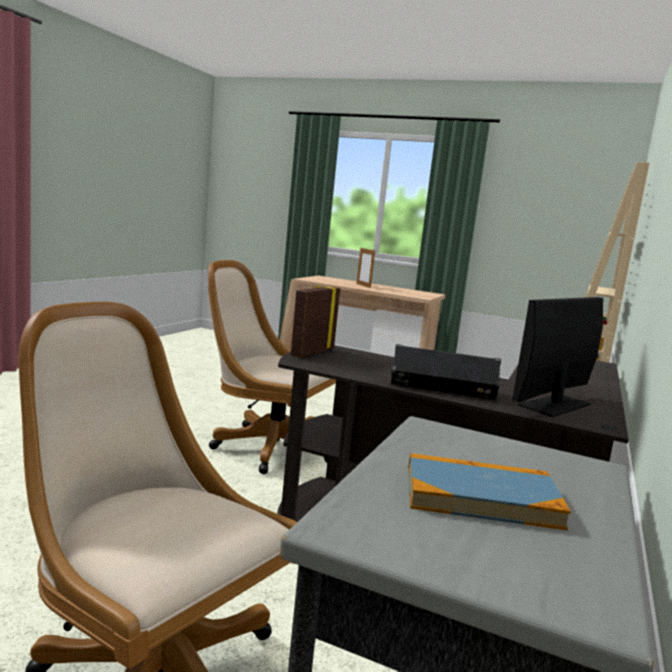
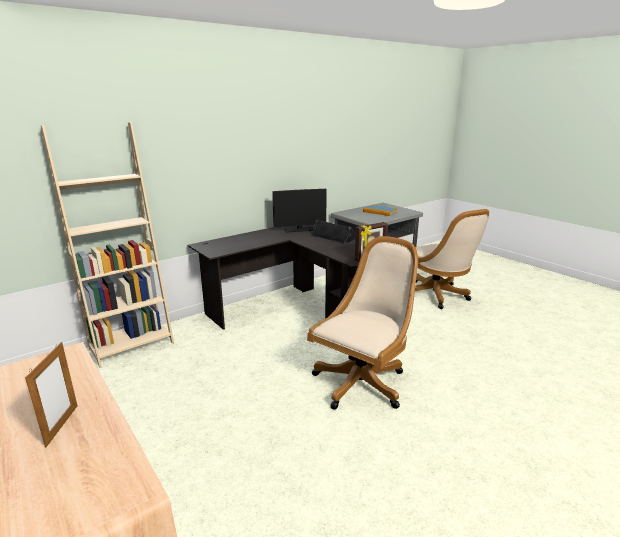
camera: 150 degrees left, 10 degrees up
(265, 445) = (363, 379): office chair -> office chair turned 105 degrees counterclockwise

